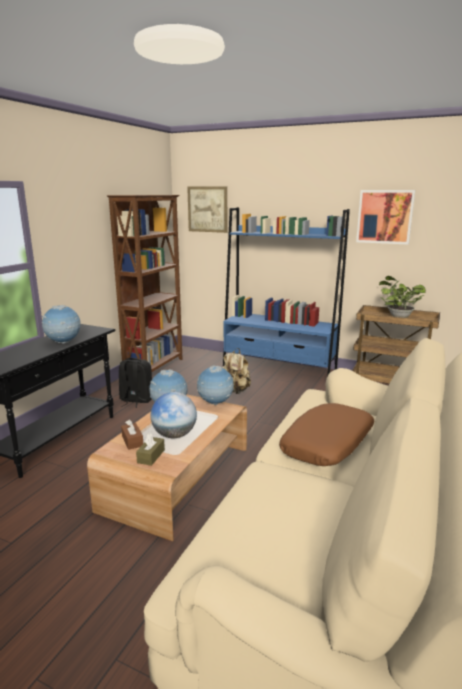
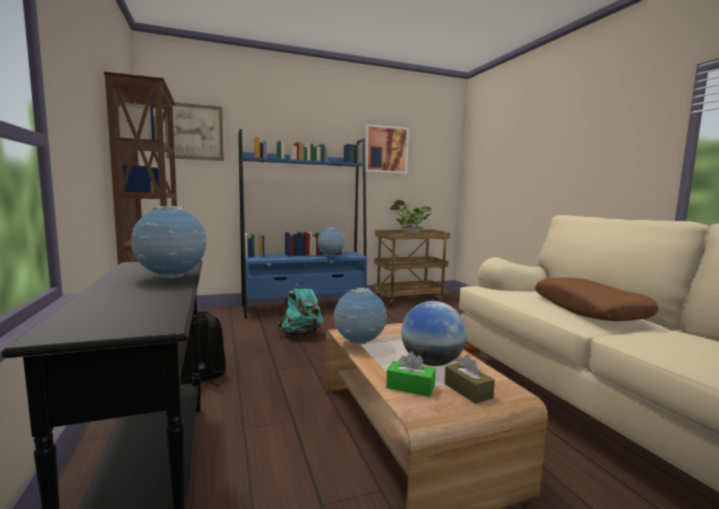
camera: 45 degrees left, 10 degrees down
(132, 441) = (410, 387): brown tissue box -> green tissue box
(215, 403) = (391, 326): globe -> globe (330, 256)
(234, 391) = (301, 335): beige backpack -> turquoise backpack

